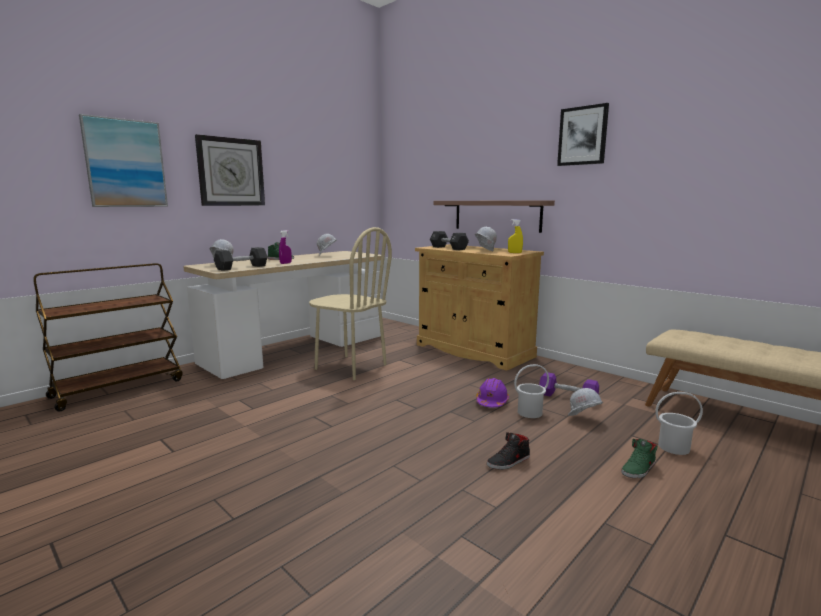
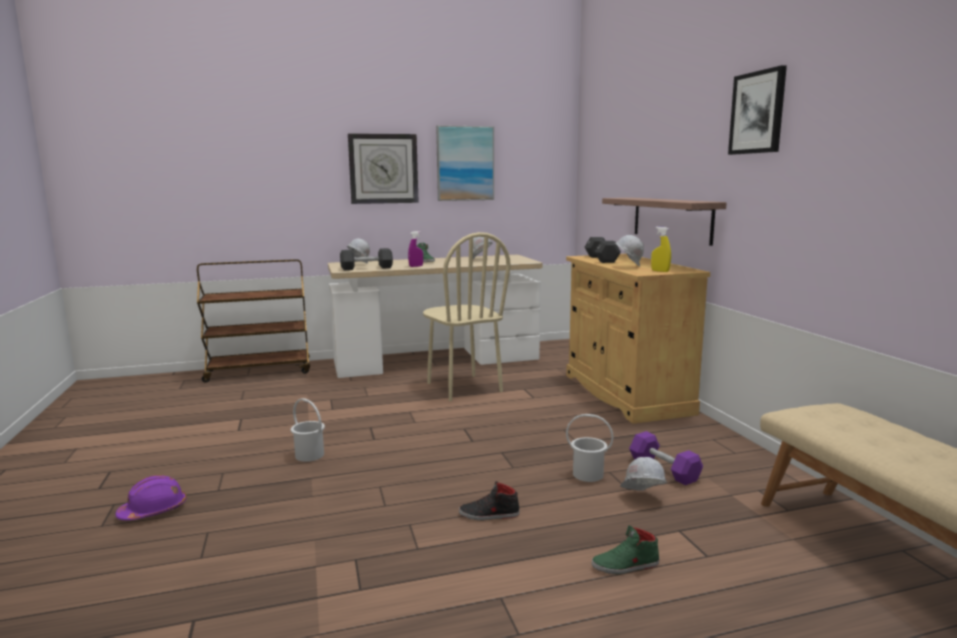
camera: 30 degrees right, 0 degrees up
(125, 163) = (281, 166): picture -> picture (465, 163)
(492, 402) = (561, 453): purple hard hat -> purple hard hat (154, 511)
(673, 447) = (714, 558): white bucket -> white bucket (310, 455)

